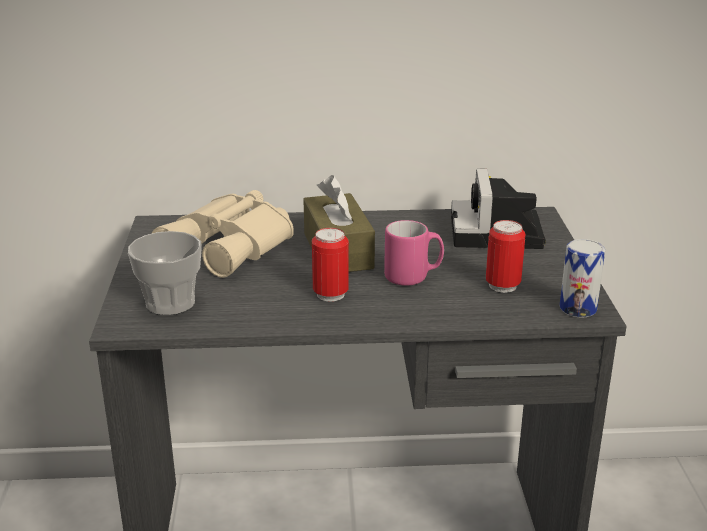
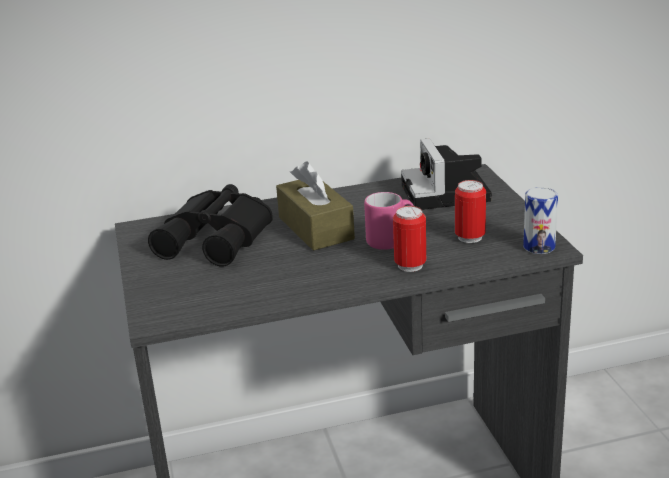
camera: 10 degrees left, 0 degrees up
(170, 303) = (188, 295): cup -> none
(231, 246) = (218, 238): beige binoculars -> black binoculars
(330, 294) = (326, 266): can -> can (410, 265)

